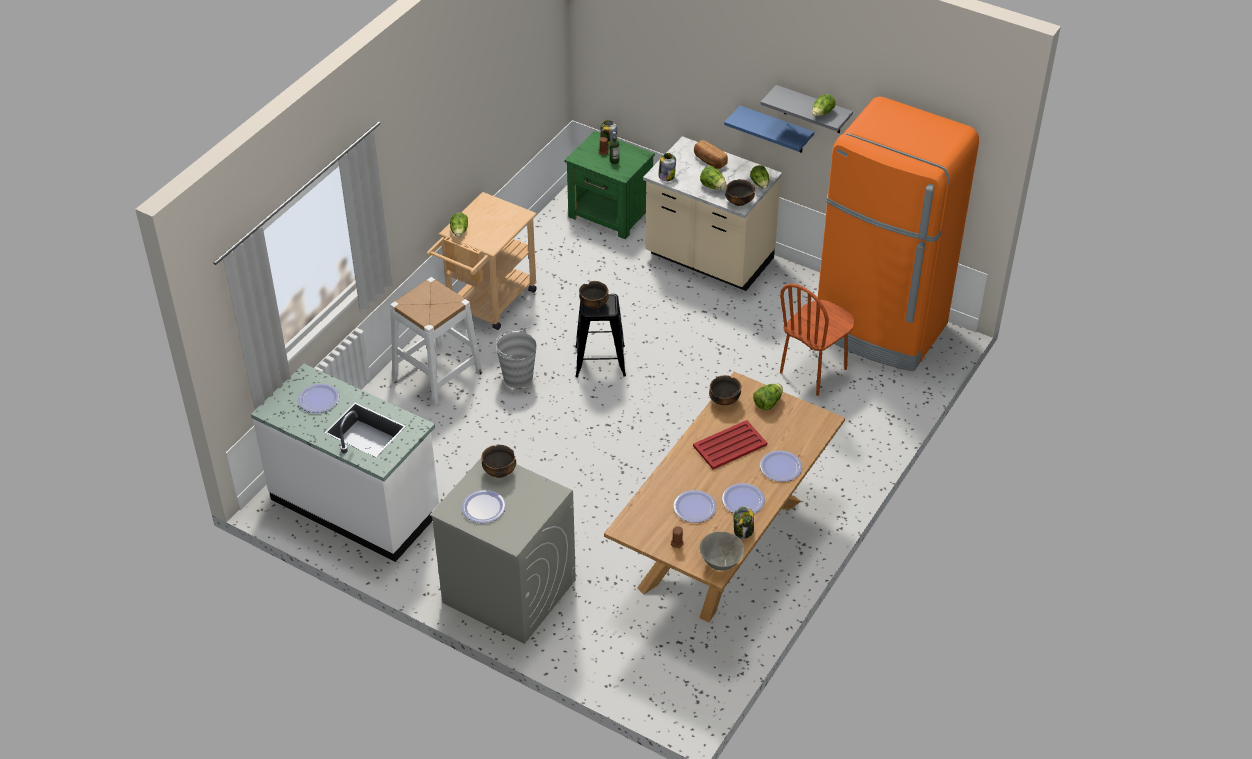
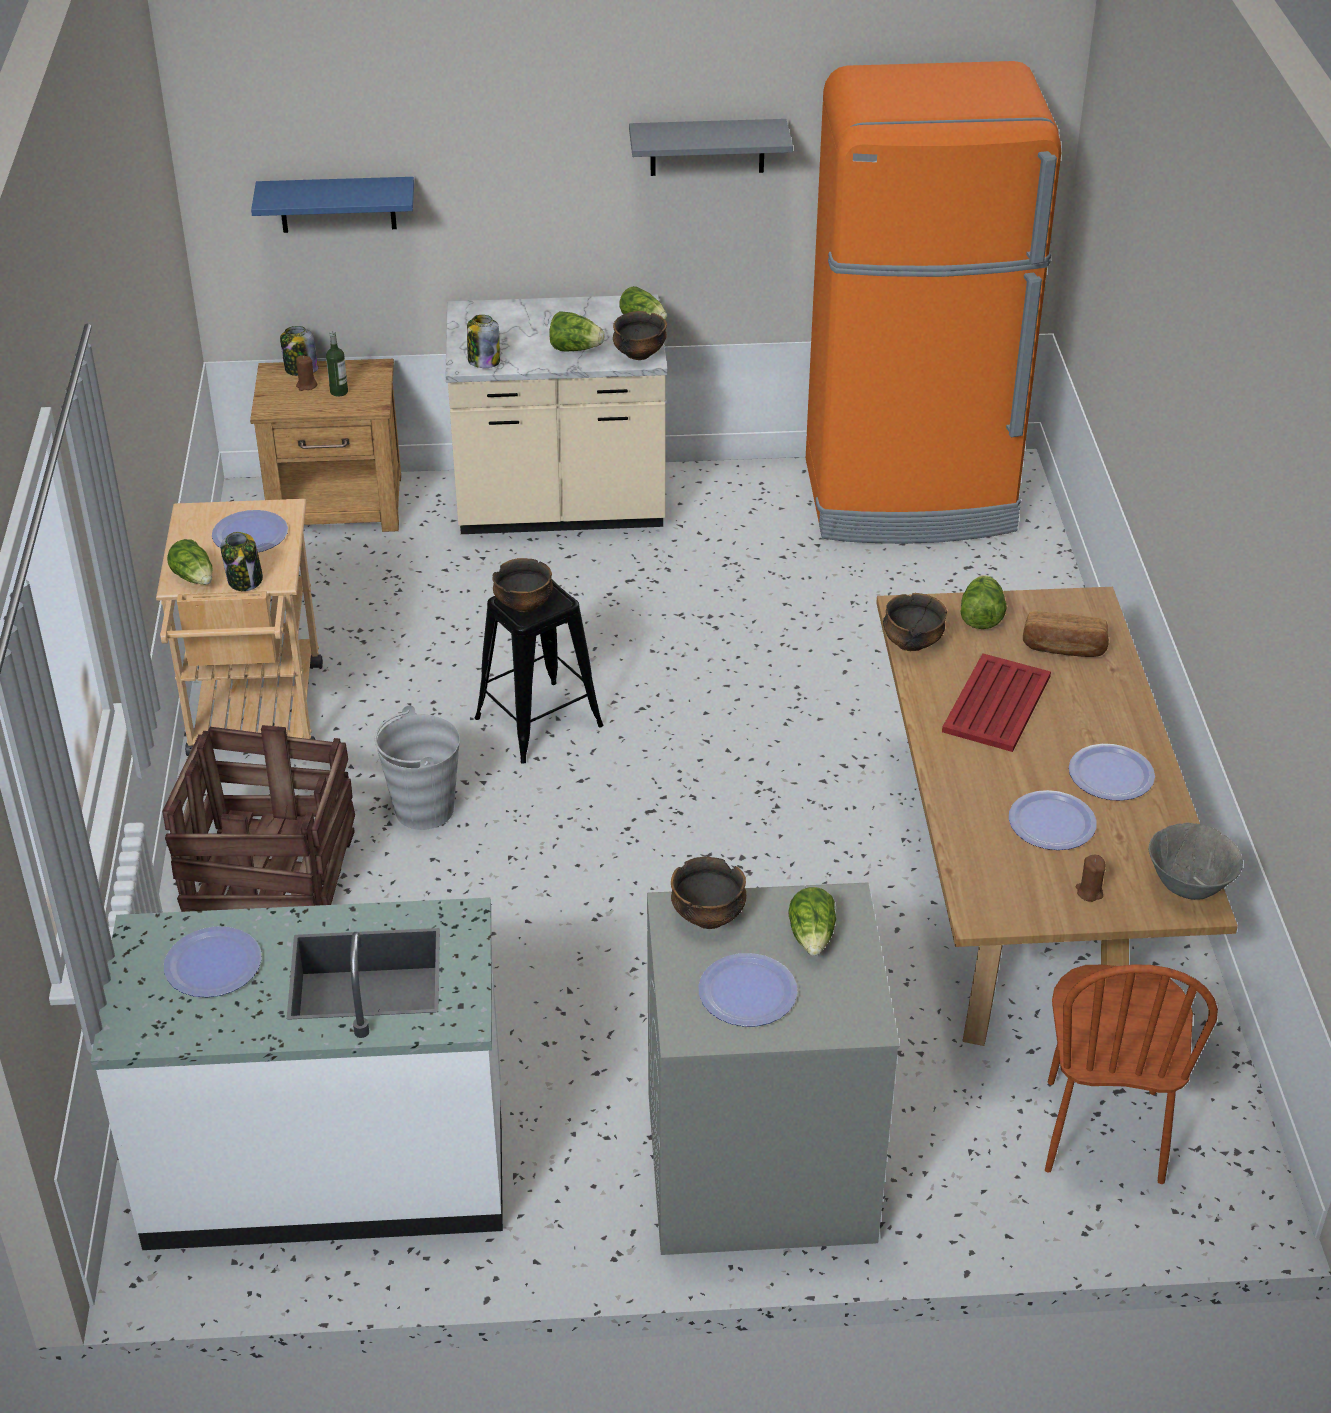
camera: 35 degrees left, 5 degrees down
(437, 374) = (271, 869): white stool -> crate
(611, 214) = (338, 505): green nightstand -> brown nightstand
(709, 161) = (529, 318): bread -> bread (1063, 648)
(743, 531) = (1165, 820): jar -> jar (245, 580)
(775, 130) = (636, 216): blue shelf -> blue shelf (337, 204)
(780, 467) = (1107, 698): plate -> plate (250, 534)
(813, 371) = (879, 592): brown chair -> brown chair (1102, 1131)
(822, 113) = (745, 135): lettuce -> lettuce (812, 936)

